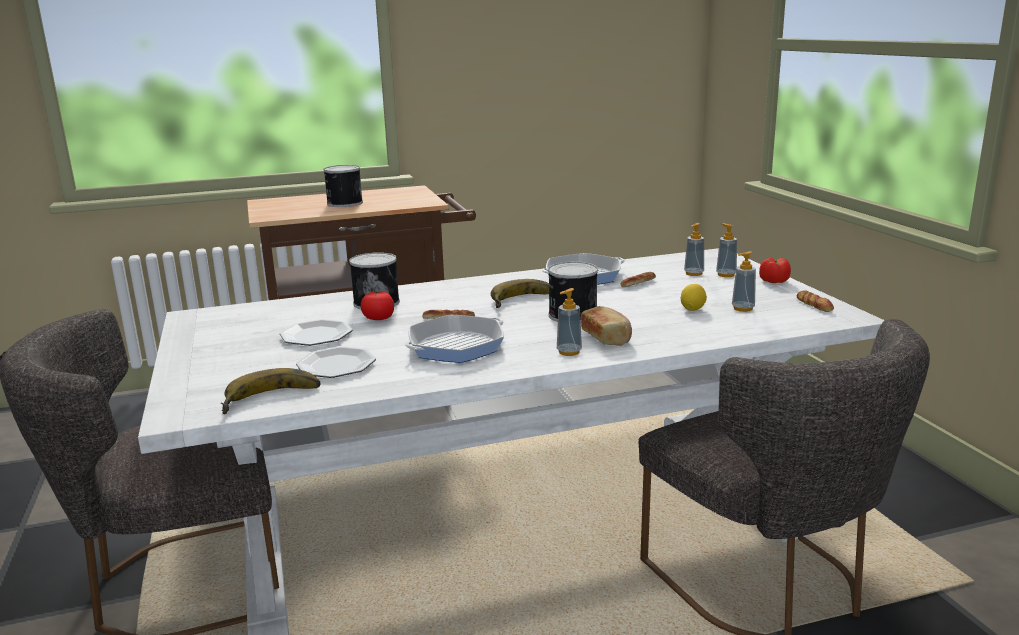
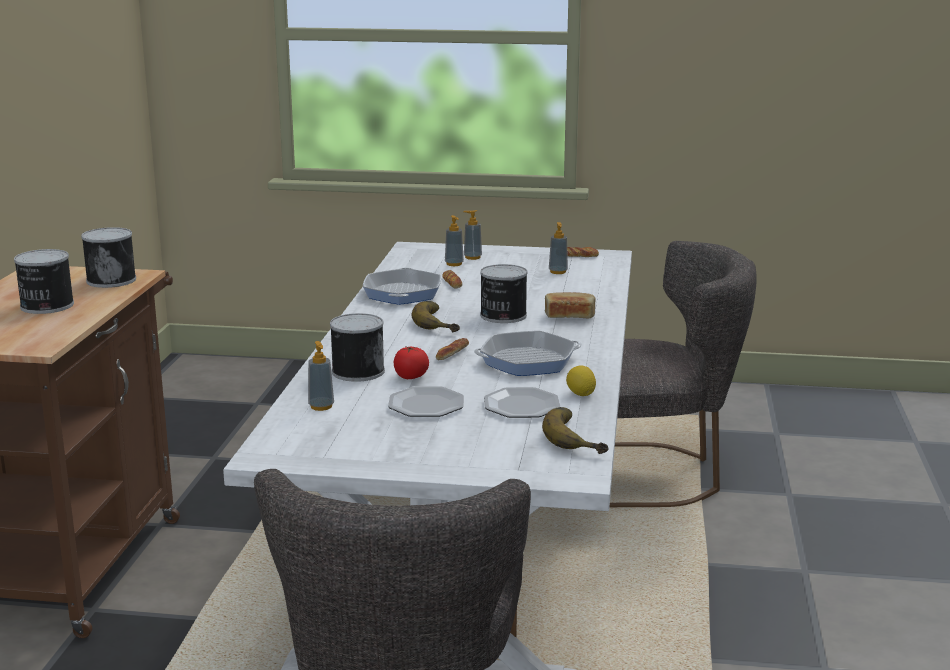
camera: 65 degrees left, 0 degrees up
(411, 201) = (112, 280): none -> can
(456, 346) = (528, 361): frying pan -> frying pan turned 90 degrees clockwise
(569, 352) = (586, 332): soap dispenser -> soap dispenser (321, 406)
(692, 309) = (540, 283): lemon -> lemon (580, 394)
(773, 281) = (509, 251): tomato -> none

